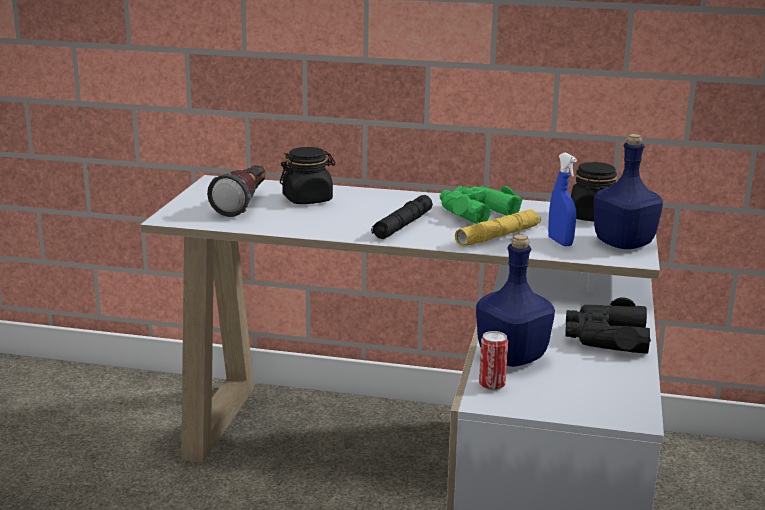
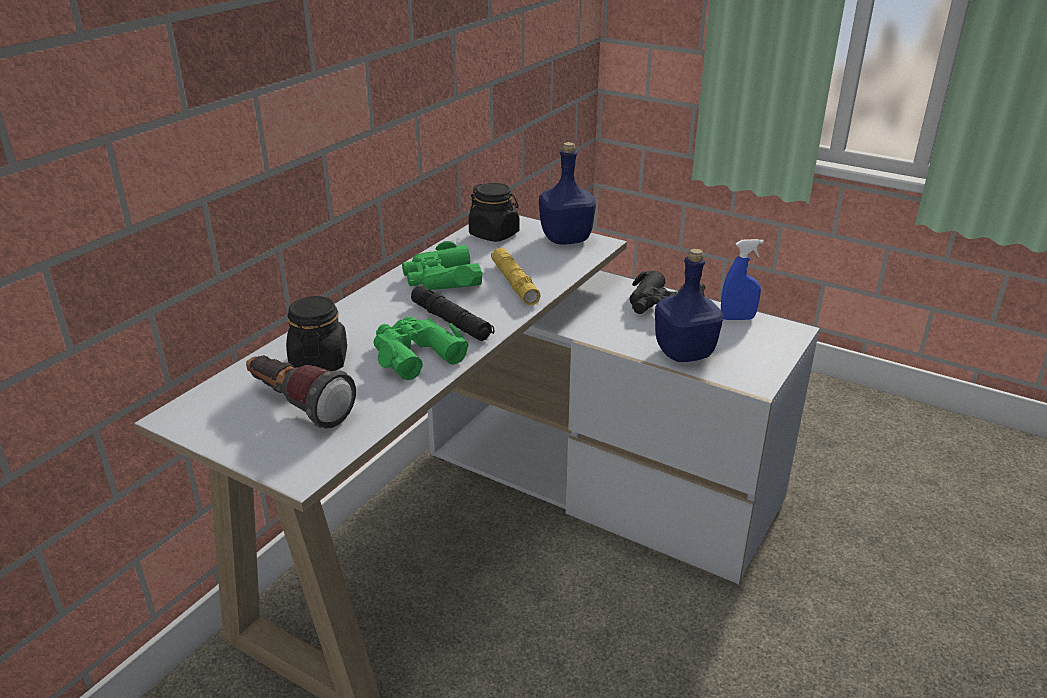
camera: 70 degrees left, 10 degrees up
(340, 222) = (415, 354): none -> green binoculars
(492, 385) = (732, 374): can -> none
(560, 242) = (546, 261): blue spray bottle -> blue spray bottle (737, 318)

